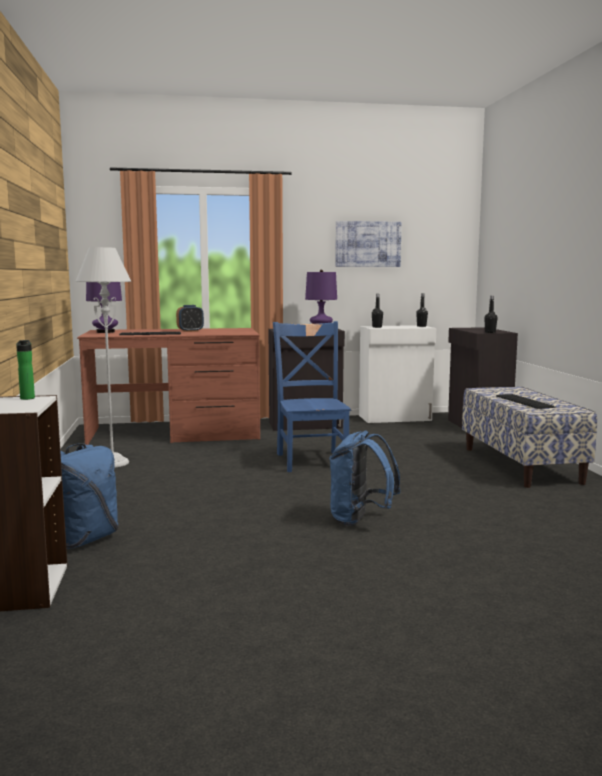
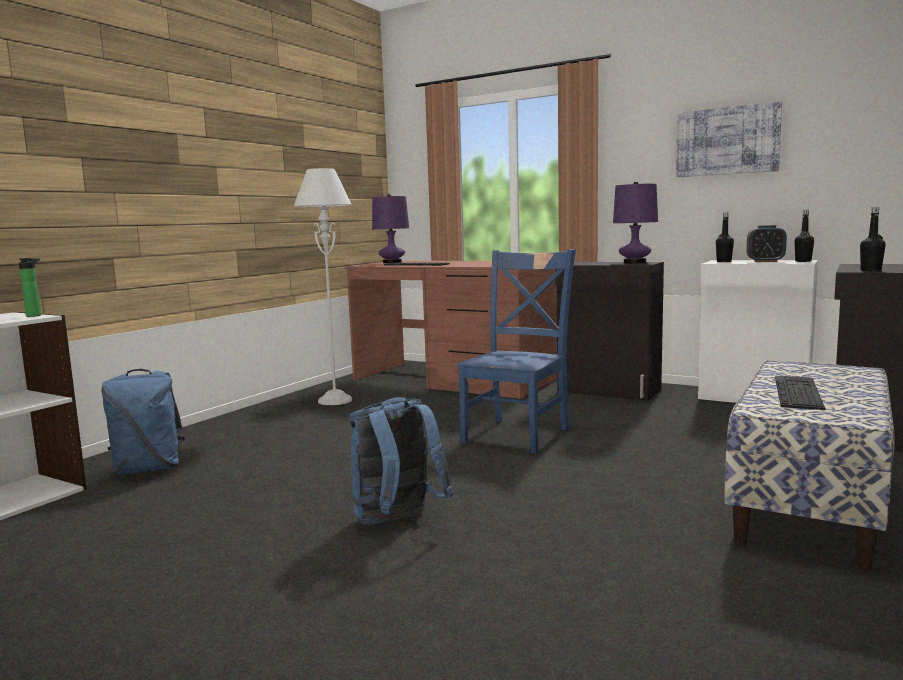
camera: 40 degrees right, 0 degrees up
(190, 331) = (470, 262): alarm clock -> alarm clock (765, 261)

